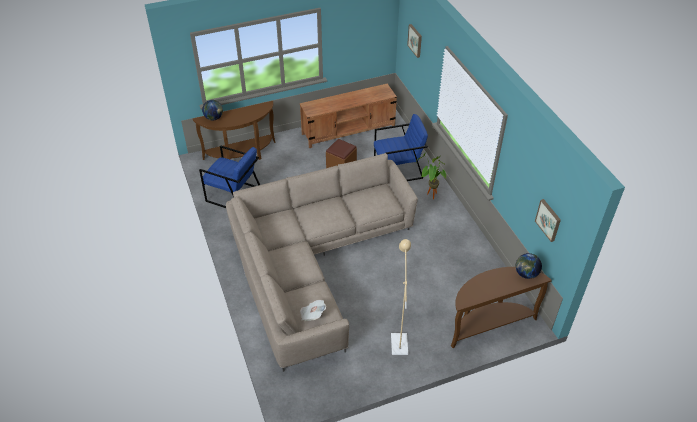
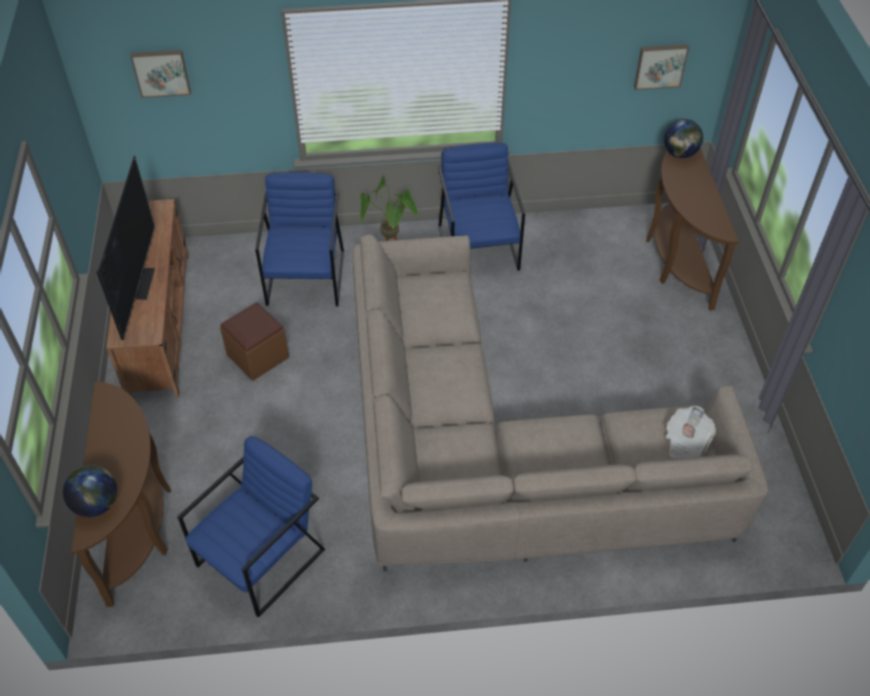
camera: 75 degrees left, 5 degrees up
(339, 101) = (139, 282): none -> television
(399, 340) = (690, 369): beige floor lamp -> none
(452, 230) = (479, 247): none -> blue armchair

